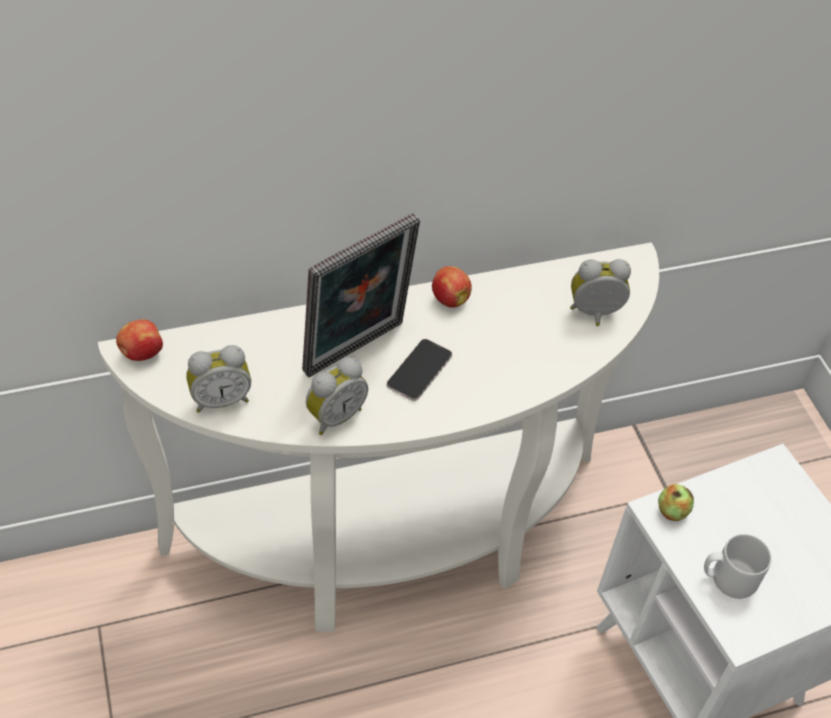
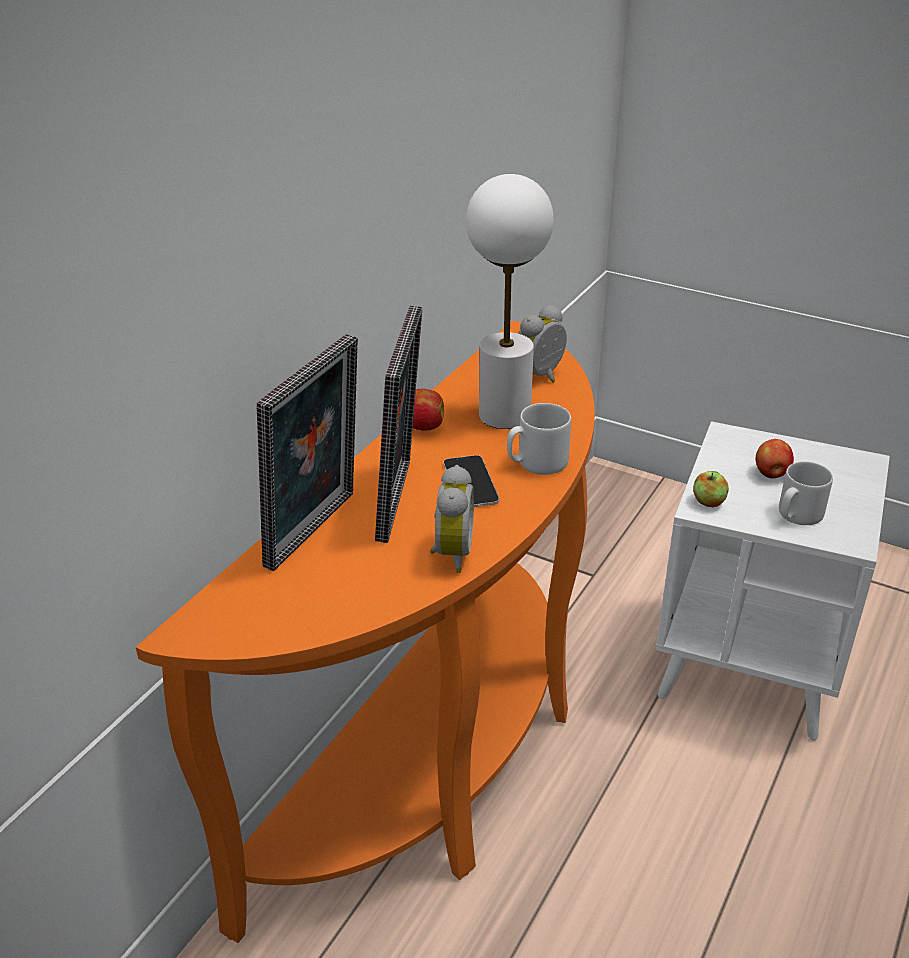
camera: 40 degrees left, 15 degrees down
(141, 353) = (199, 625): apple -> apple (771, 474)
(221, 399) = (331, 608): alarm clock -> none
(279, 336) = (317, 532): none -> picture frame
(396, 545) = (444, 759): white console table -> orange console table
(485, 388) = (536, 463): none -> grey mug
(520, 330) = (505, 415): none -> white table lamp

